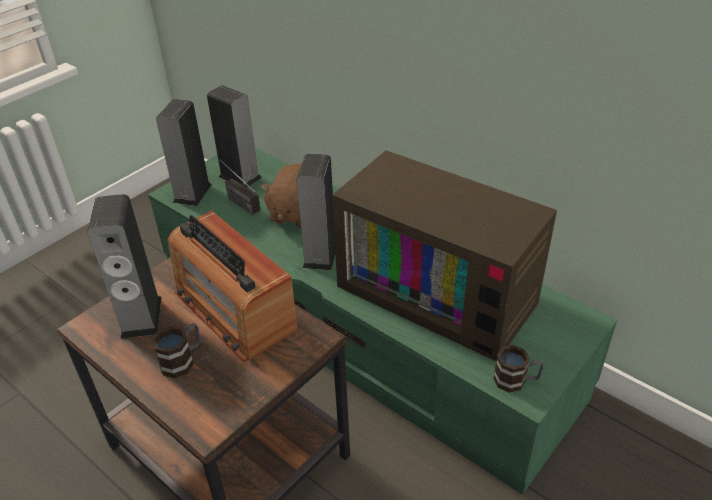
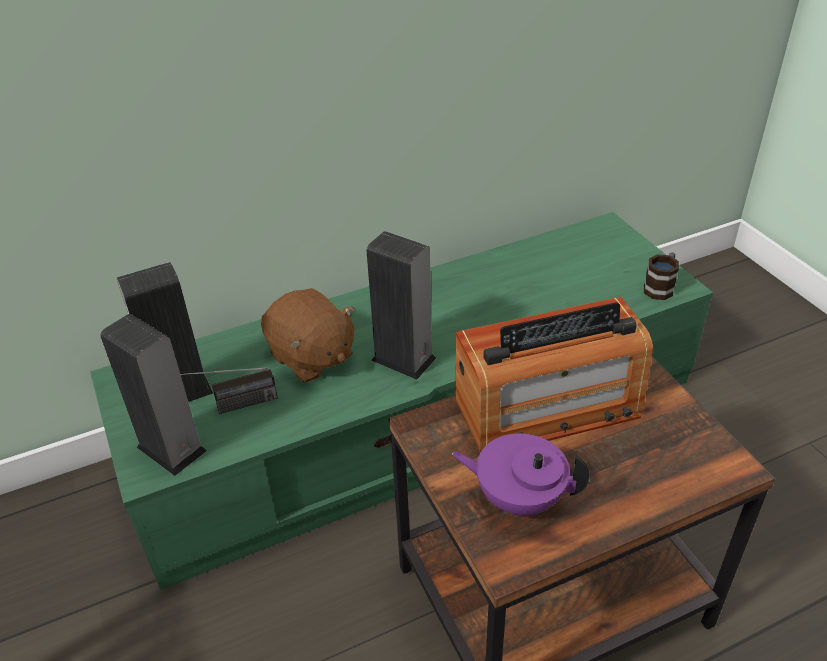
camera: 65 degrees left, 0 degrees up
(141, 317) = (518, 497): speaker -> purple teapot
(183, 360) = (617, 469): mug -> none
(441, 292) = (521, 292): television -> none

